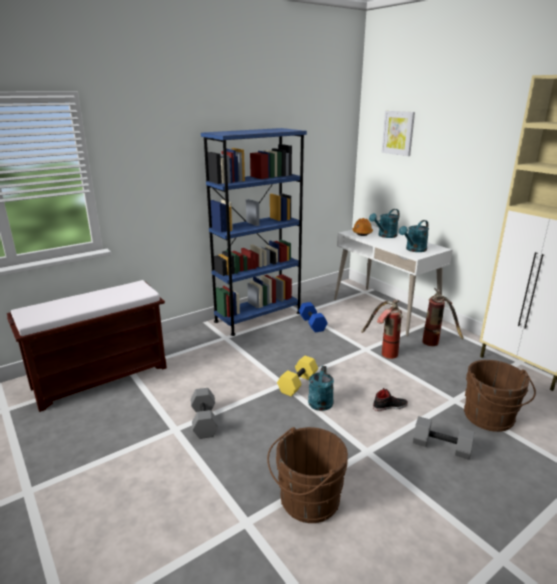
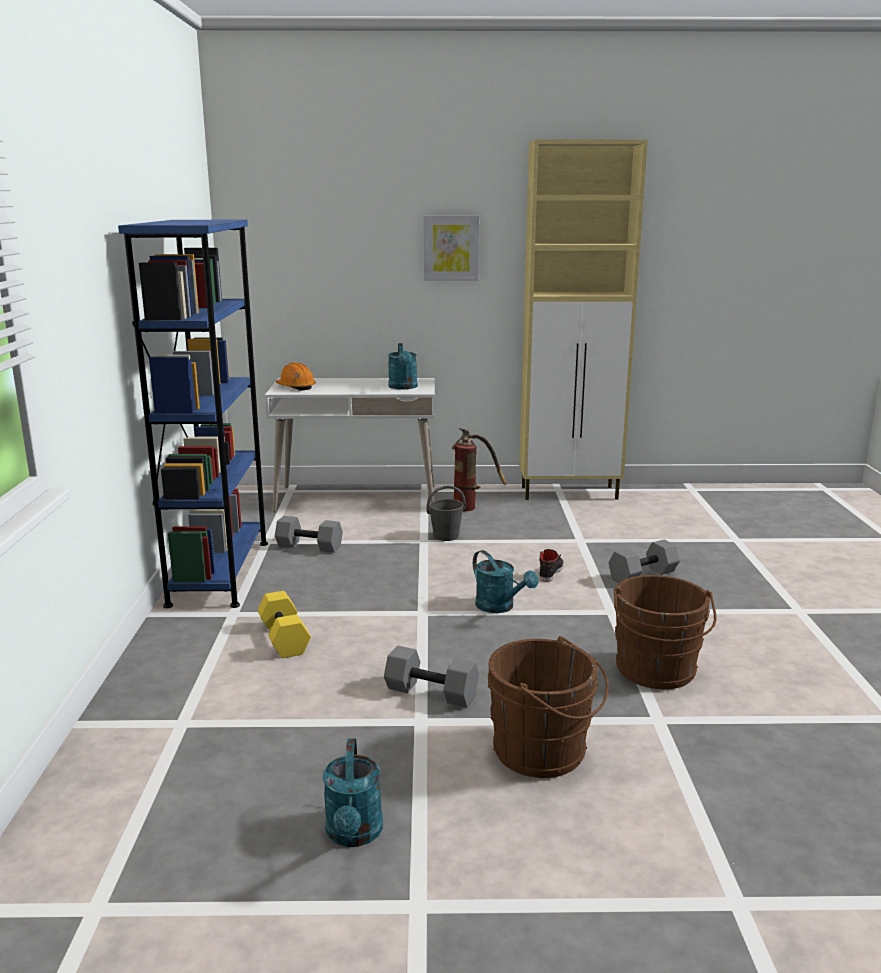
camera: 55 degrees left, 5 degrees down
(102, 377) = (161, 758): brown bench -> none
(298, 384) = (437, 604): yellow dumbbell -> yellow dumbbell (285, 639)
(311, 323) = (308, 547): blue dumbbell -> grey dumbbell
(382, 353) = (446, 536): fire extinguisher -> grey bucket
(385, 236) = (332, 383): turquoise watering can -> turquoise watering can (354, 834)
(398, 133) = (302, 225): picture -> picture (451, 248)
(490, 418) = (627, 538): brown bucket -> brown bucket (545, 752)

